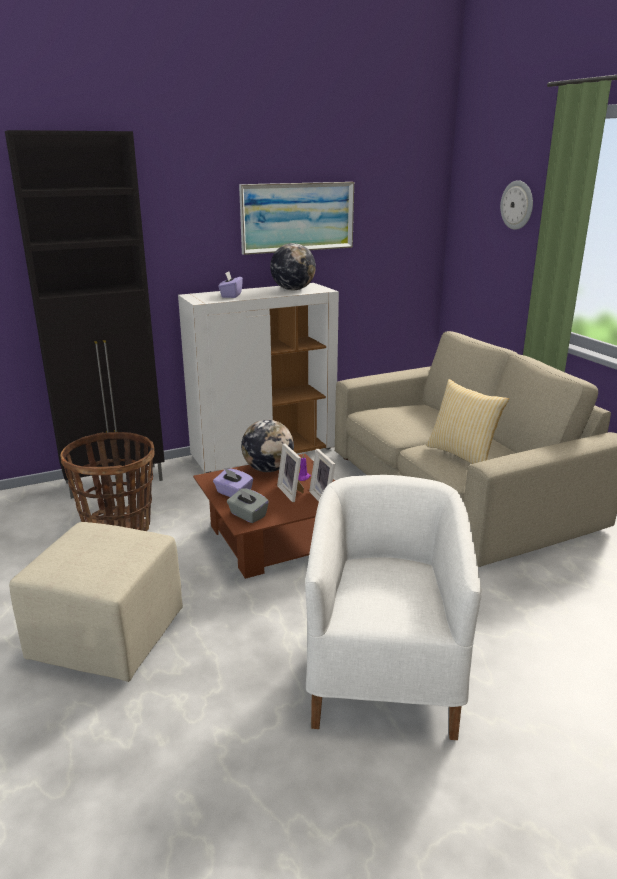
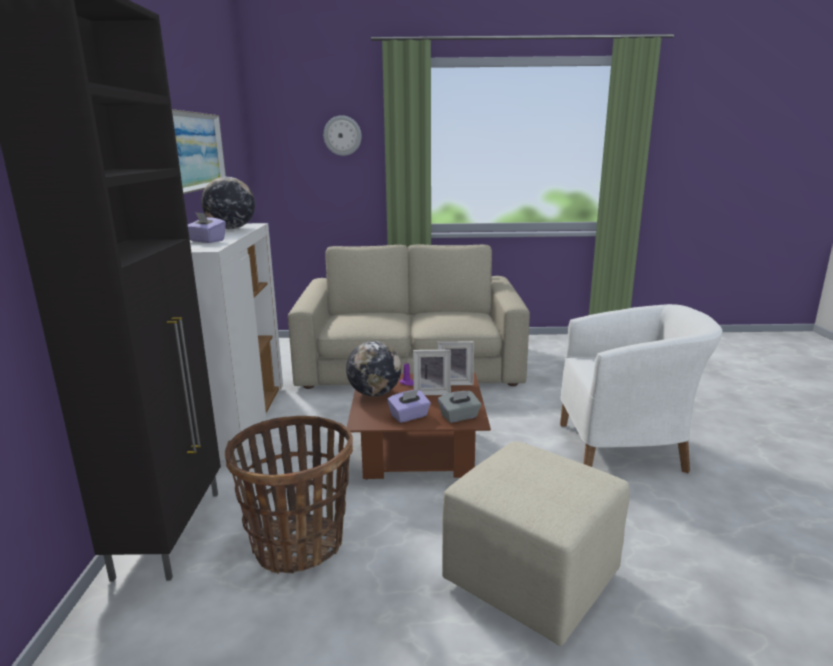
camera: 65 degrees left, 5 degrees down
(384, 675) = (626, 447): white armchair -> white armchair turned 150 degrees clockwise
(463, 455) = (455, 319): pillow -> none

